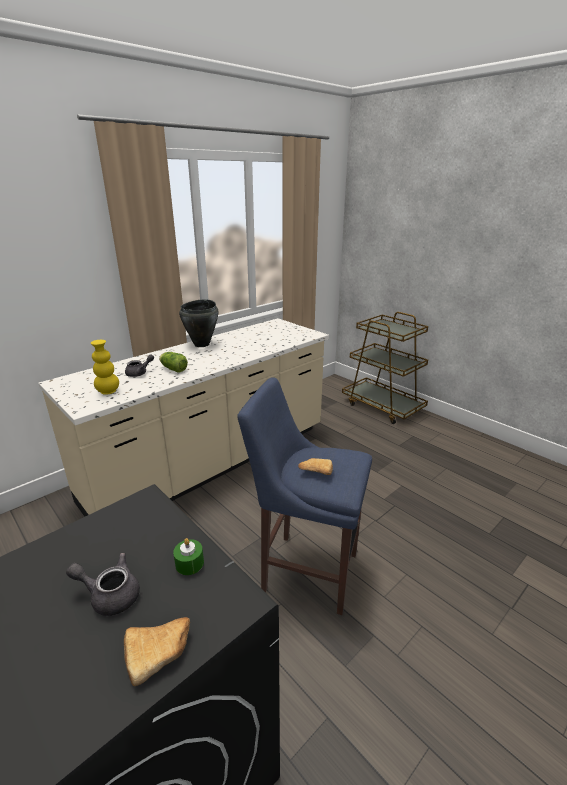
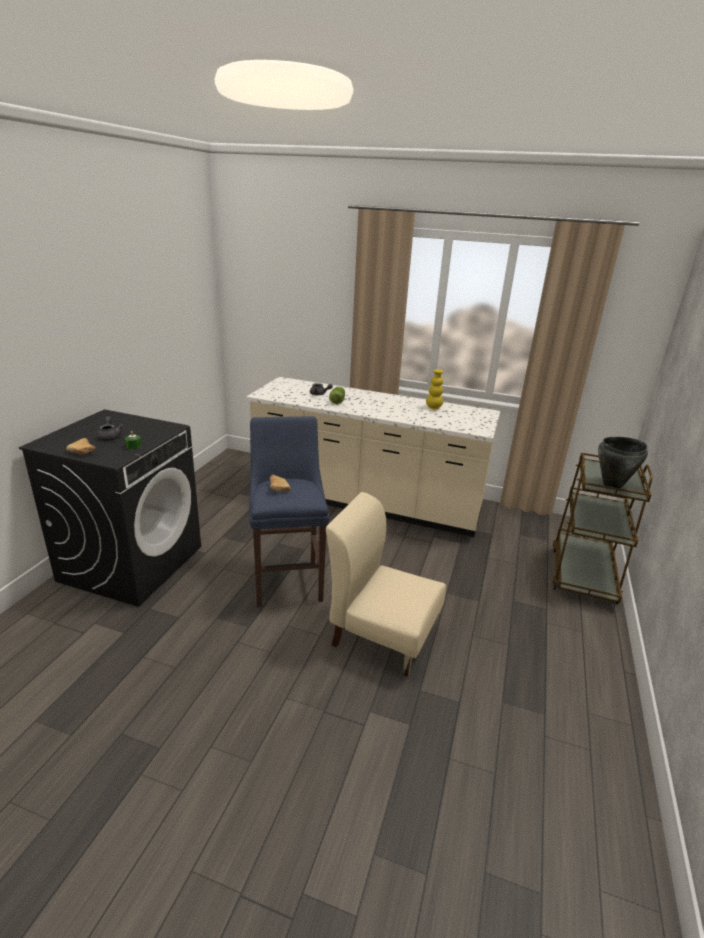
camera: 60 degrees right, 0 degrees up
(108, 392) = (285, 394): yellow vase -> yellow vase (433, 408)
(202, 344) = (392, 398): black cooking pot -> black cooking pot (612, 485)
(418, 530) = (381, 635): none -> beige chair

